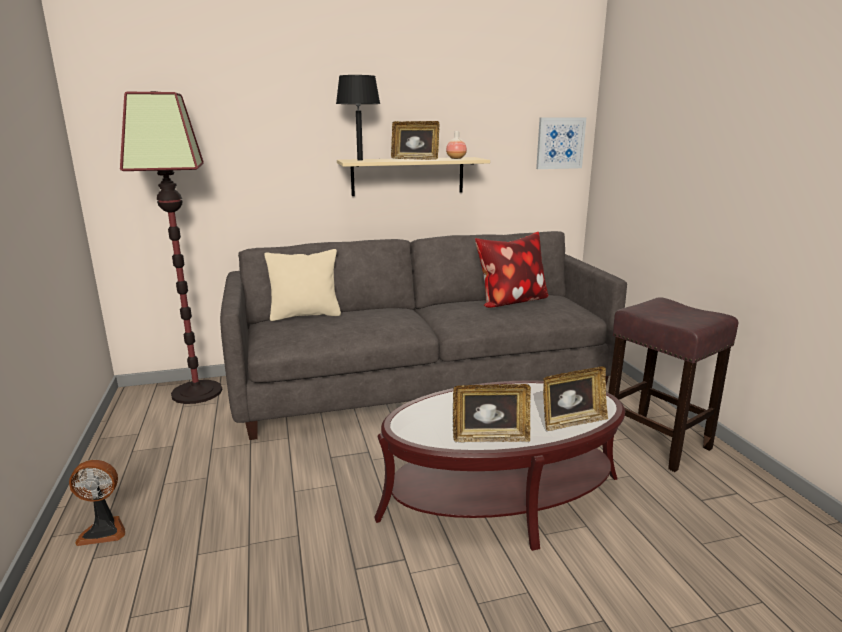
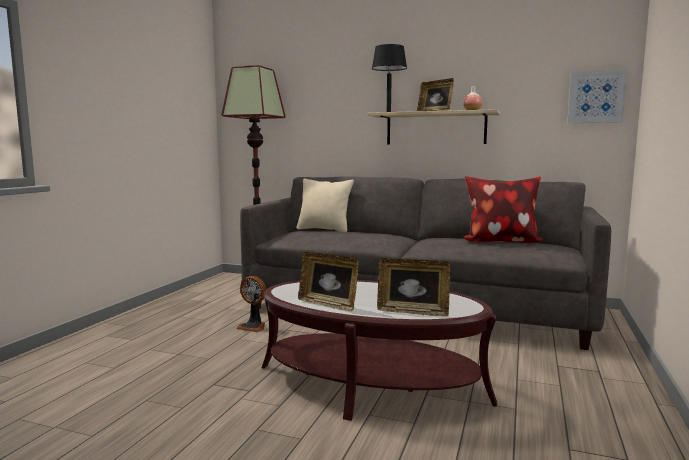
camera: 35 degrees right, 10 degrees down
(104, 530) = (126, 327): fan -> fan (253, 327)
(654, 441) = (587, 395): brown stool -> none

